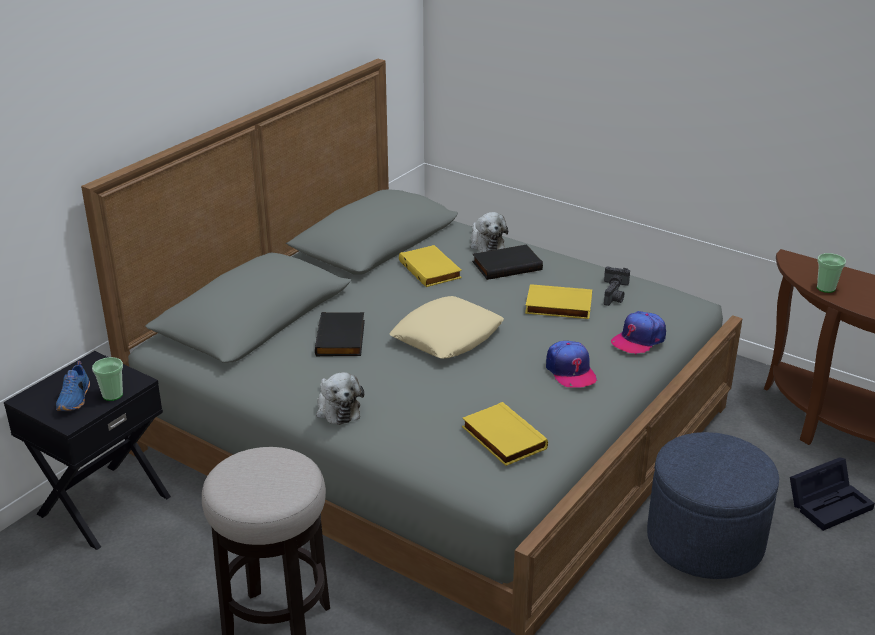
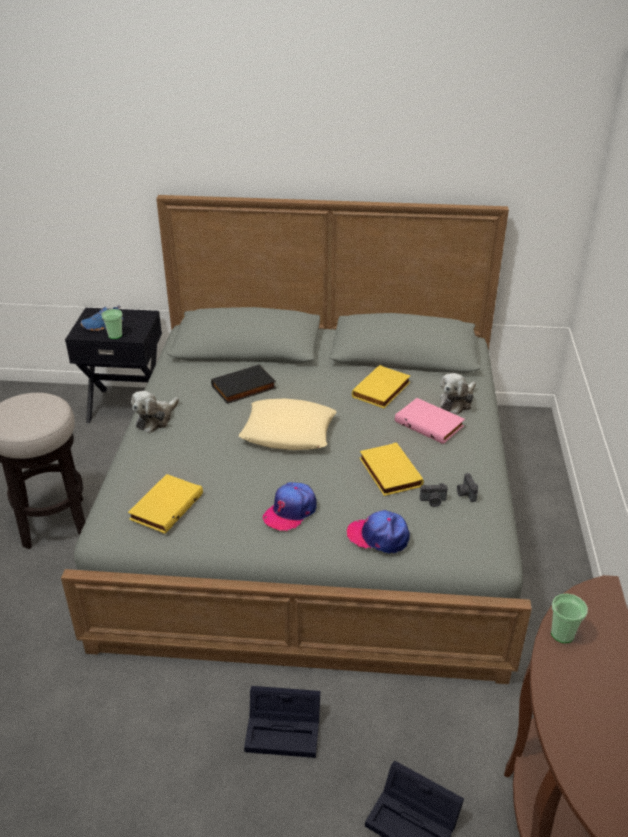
camera: 60 degrees right, 5 degrees up
(506, 265) = (430, 423): black book -> pink book
(705, 541) = (285, 729): blue ottoman -> black storage box

